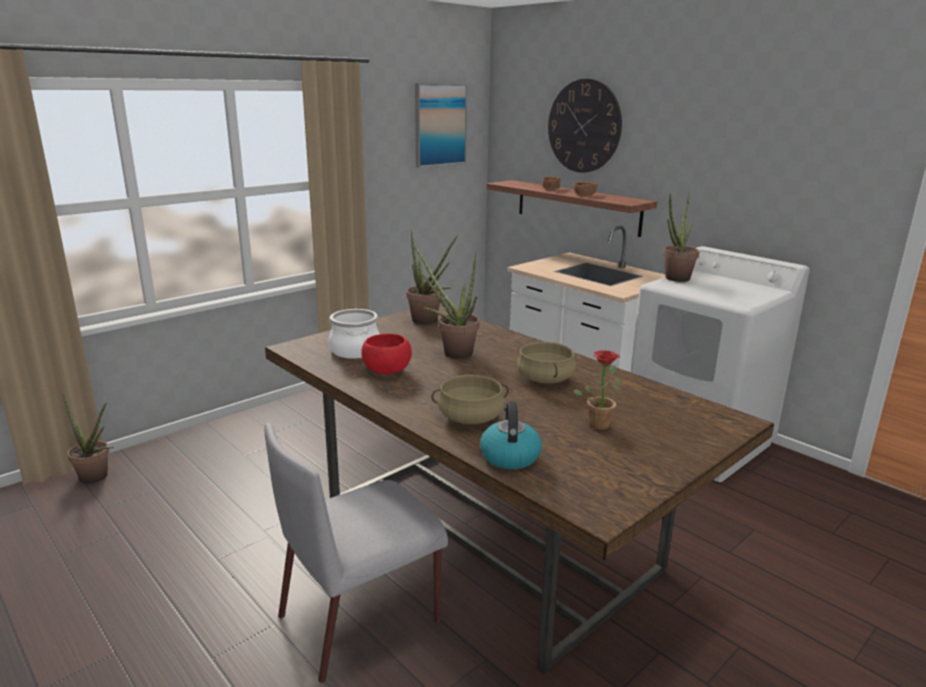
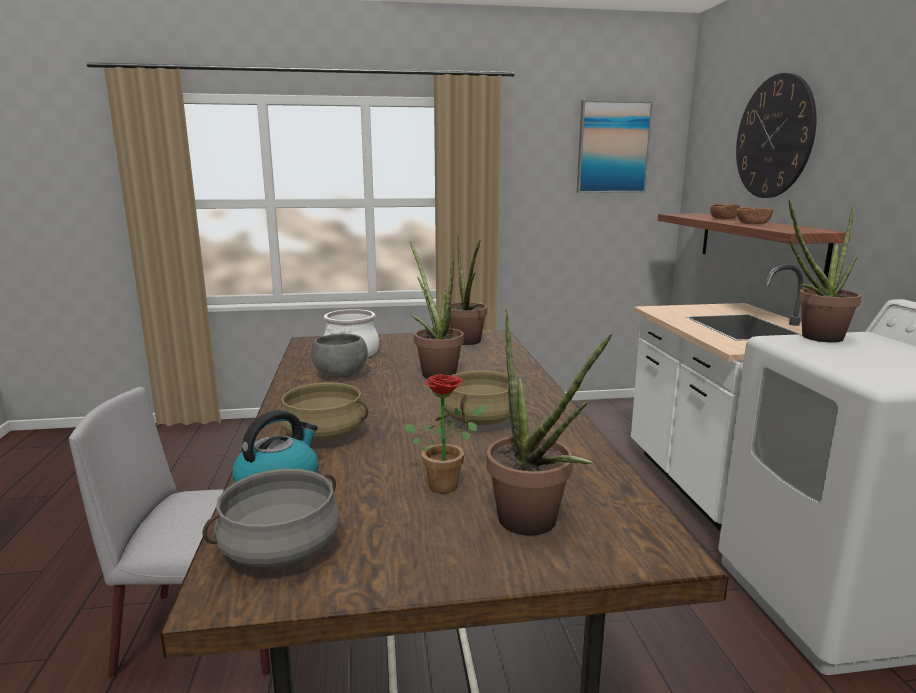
camera: 35 degrees right, 5 degrees down
(97, 478) = (203, 434): potted plant -> potted plant (535, 526)
(387, 371) = (341, 375): red bowl -> grey bowl
(583, 486) = (280, 548): none -> grey cooking pot

